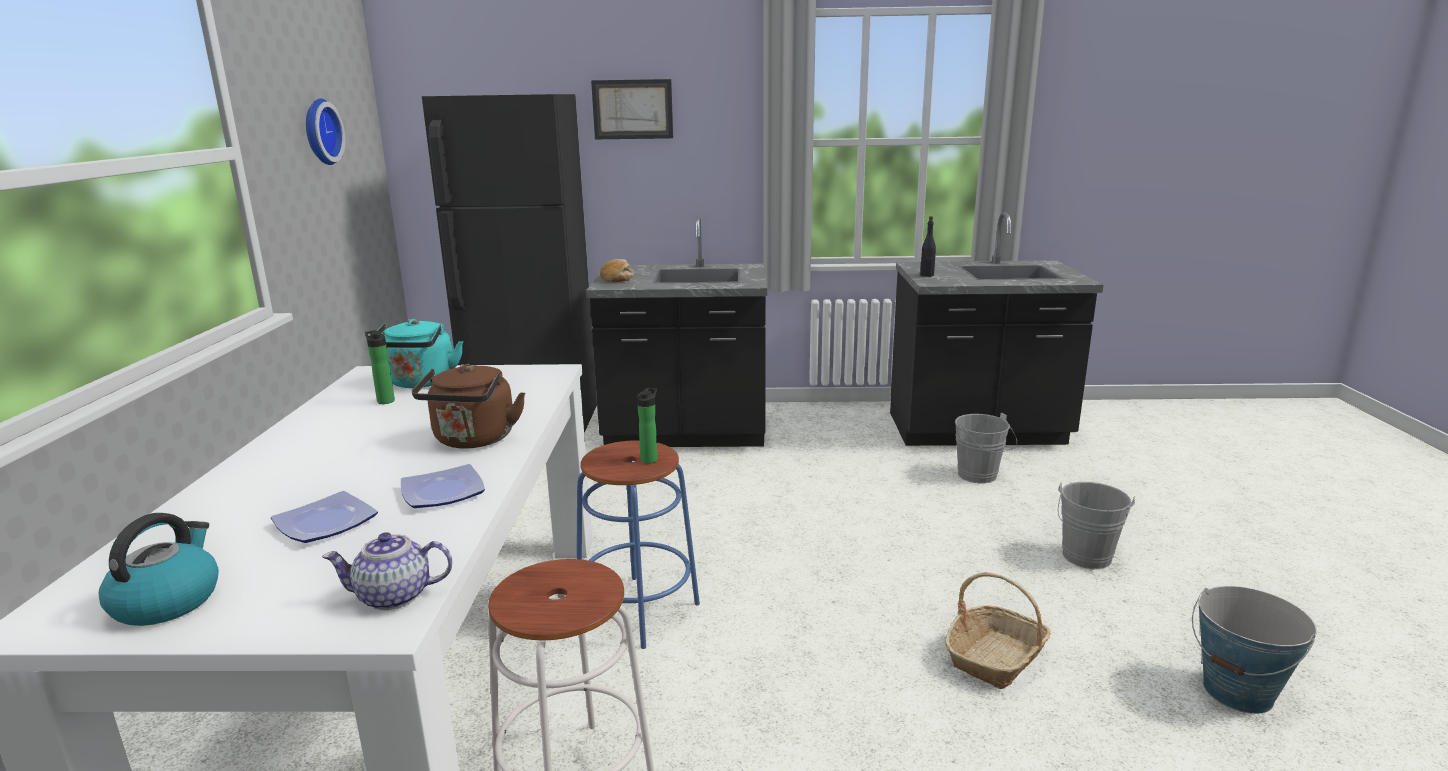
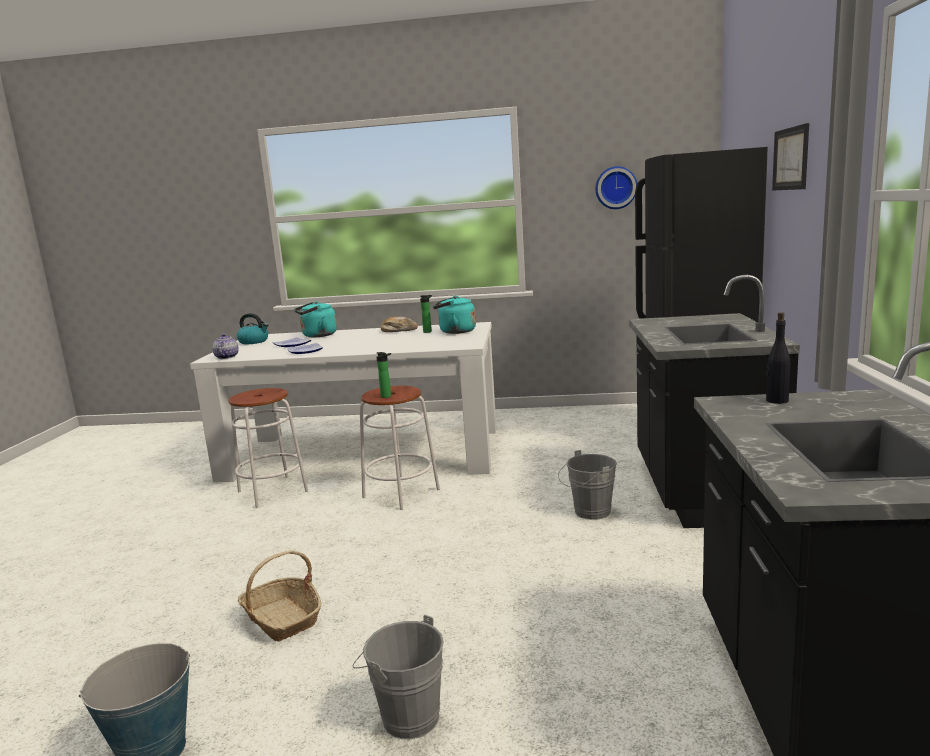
camera: 95 degrees right, 5 degrees down
(232, 508) = (317, 335): none -> turquoise kettle
(473, 440) = (361, 347): brown kettle -> none
(617, 278) = (678, 319): bread -> bread (398, 330)
(638, 610) = (401, 493): blue stool -> white stool
(980, 477) = (633, 672): grey bucket -> grey bucket (588, 512)

